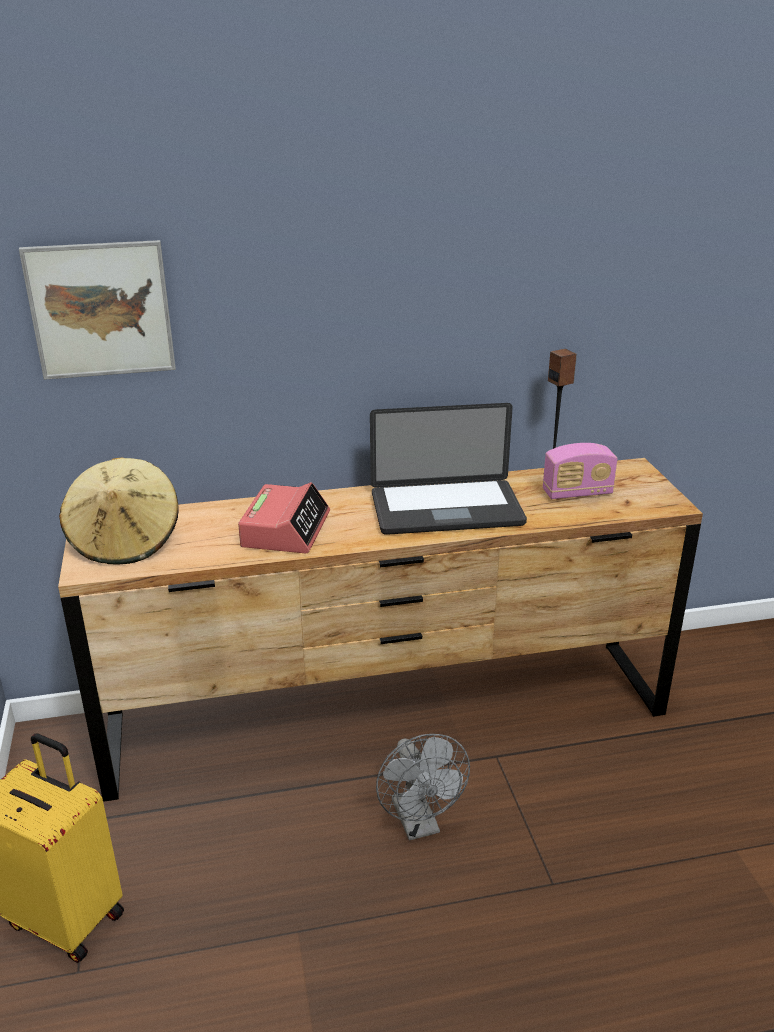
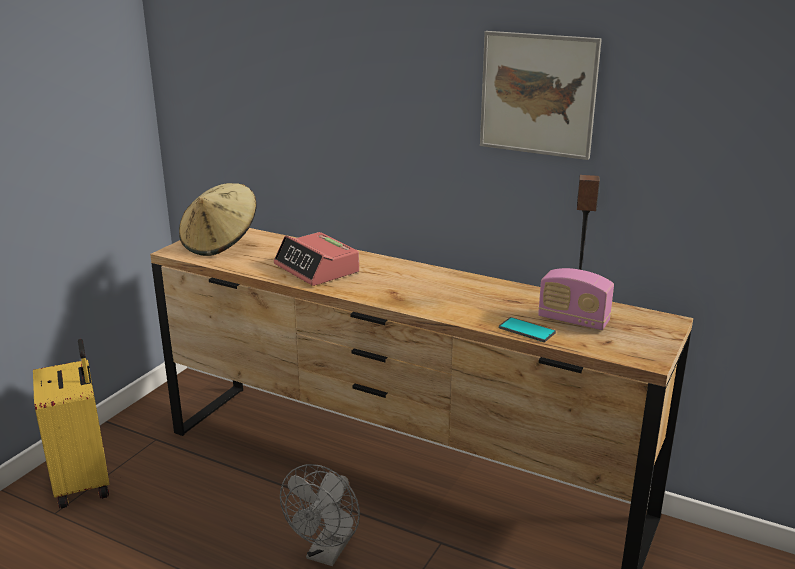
camera: 40 degrees right, 5 degrees down
(101, 310) = (248, 72): picture -> picture (538, 94)
(286, 529) = (317, 269): alarm clock -> alarm clock turned 90 degrees clockwise
(446, 509) = (445, 295): laptop -> none
(561, 516) = (526, 330): none -> phone

